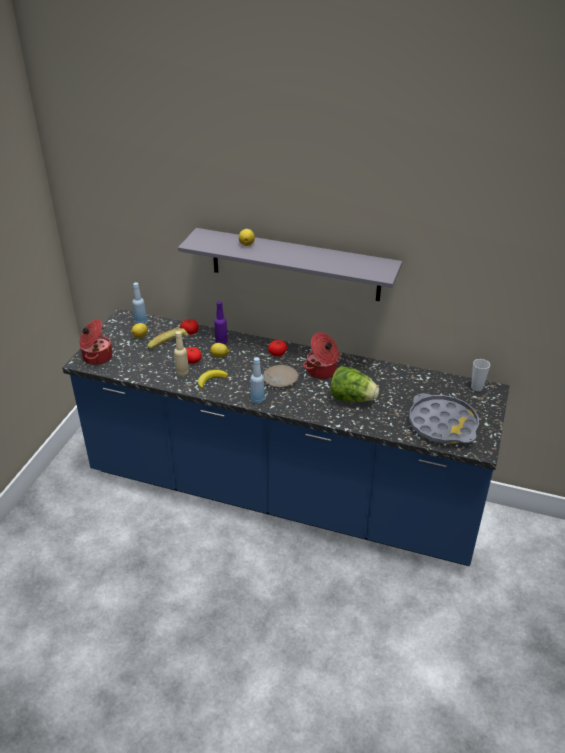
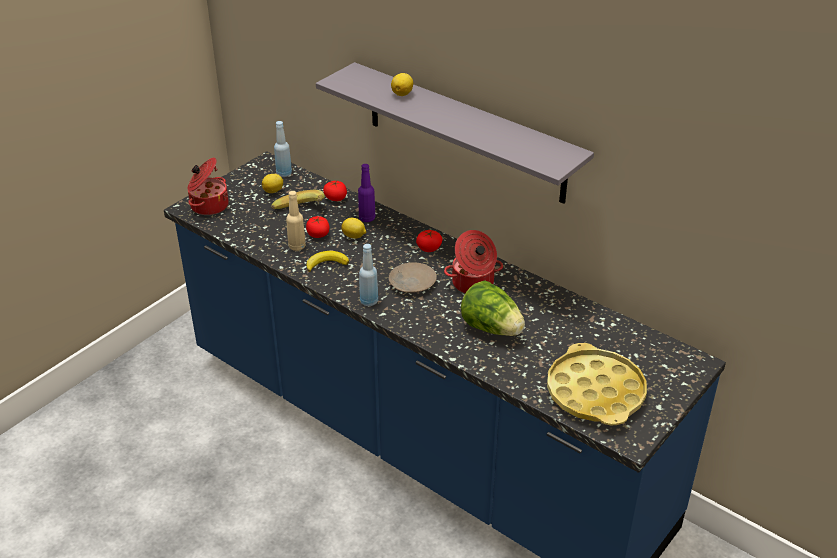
camera: 20 degrees right, 0 degrees up
(442, 424) = (595, 392): grey tray -> yellow tray
(476, 387) = (675, 354): cup -> none

